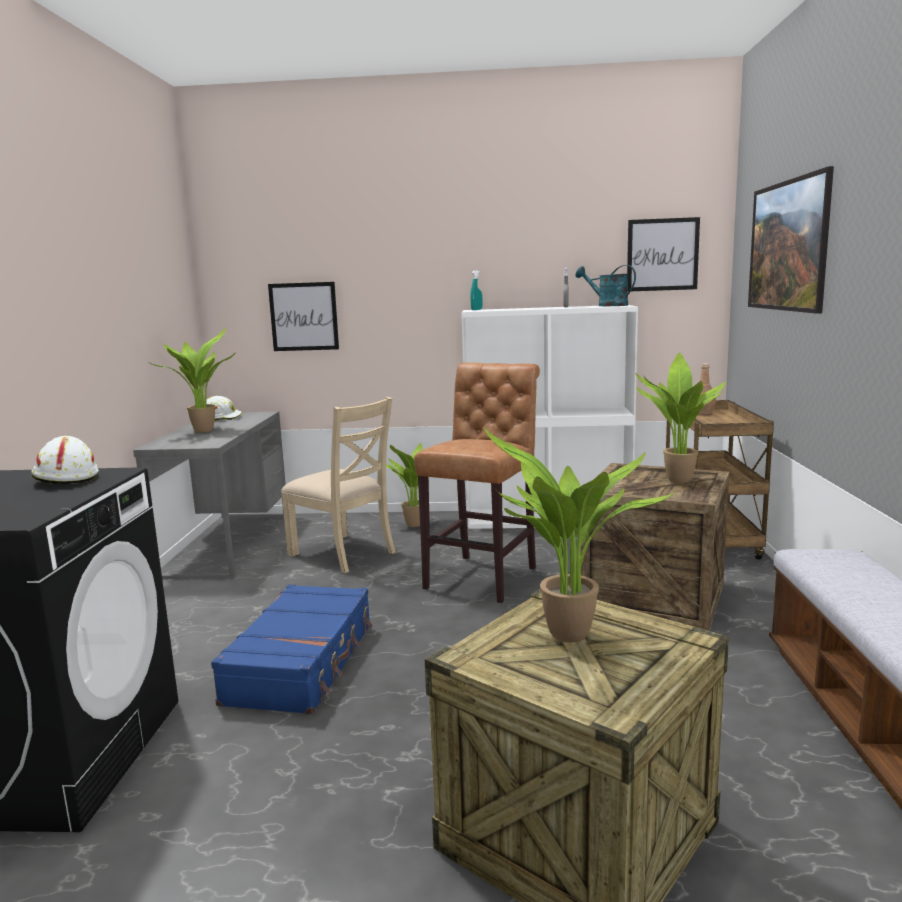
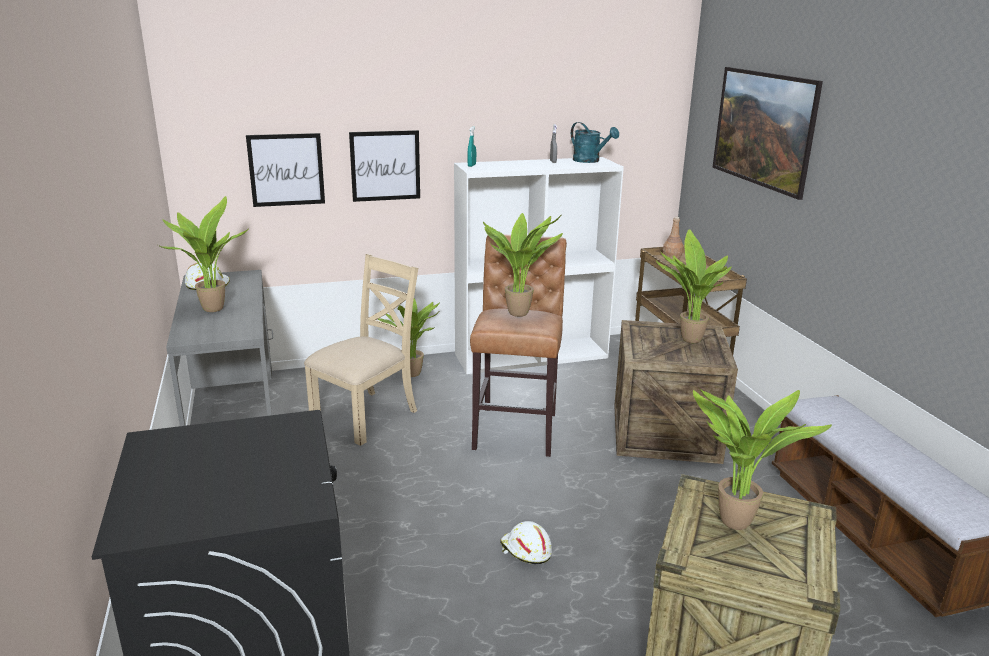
camera: 20 degrees left, 10 degrees up
(66, 478) = (261, 436): white hard hat -> white hard hat (525, 550)
(303, 663) = (420, 545): blue suitcase -> none
(343, 553) = (366, 416): beige chair -> beige chair turned 75 degrees counterclockwise
(478, 440) = (521, 313): none -> potted plant
(607, 305) = (590, 161): turquoise watering can -> turquoise watering can turned 150 degrees counterclockwise
(662, 254) = (633, 110): picture -> picture (385, 165)

